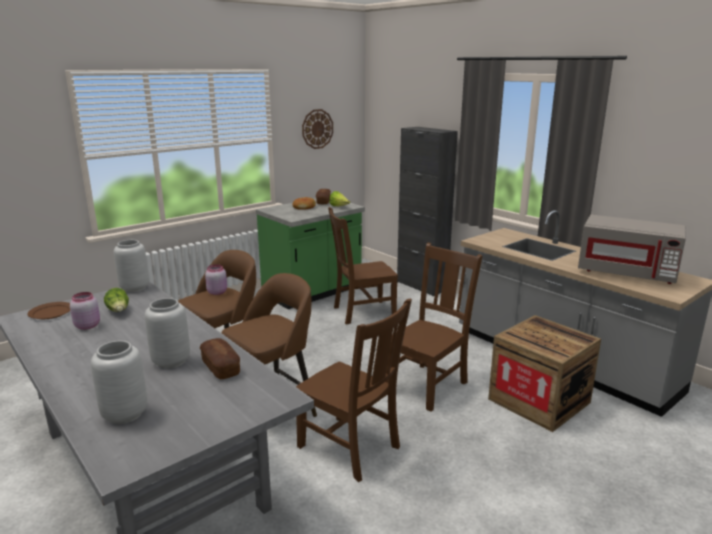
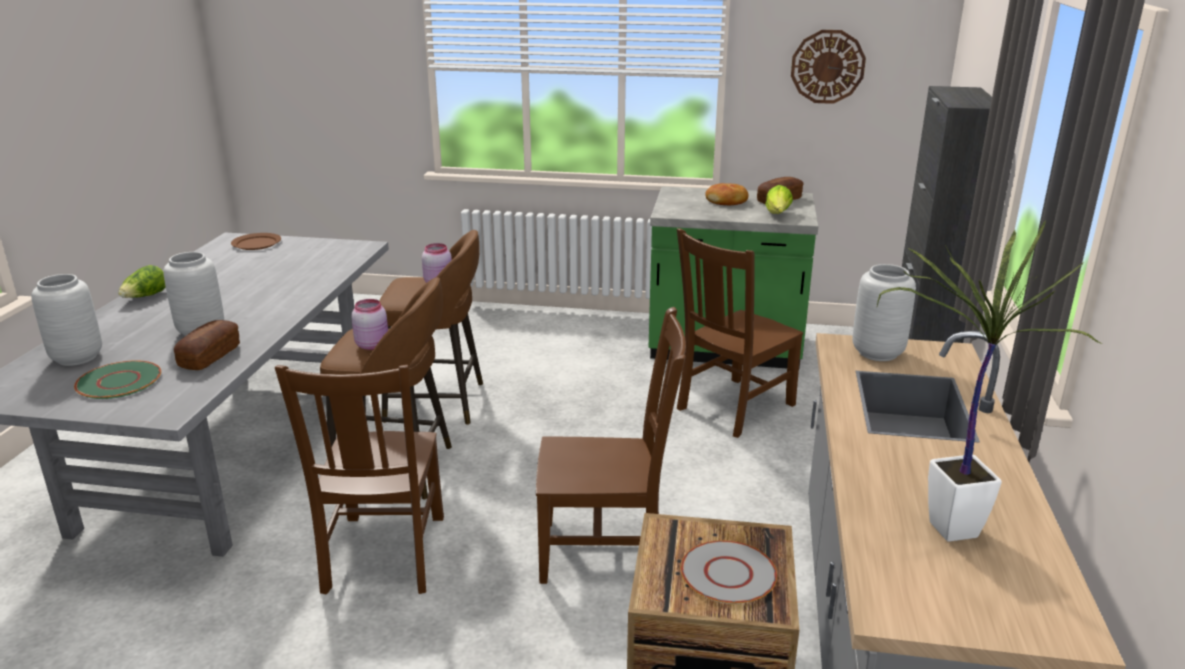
camera: 50 degrees right, 5 degrees up
(87, 325) = (244, 267): pink jar -> pink jar (373, 345)
(119, 311) = (293, 263): lettuce -> lettuce (145, 297)
(135, 288) = (358, 245): grey vase -> grey vase (878, 353)
(202, 405) = (119, 381): none -> green plate
(362, 312) = (733, 408): brown chair -> brown chair turned 75 degrees counterclockwise
(555, 336) = (729, 574): none -> grey plate
(626, 273) = (941, 527): grey microwave -> potted plant

